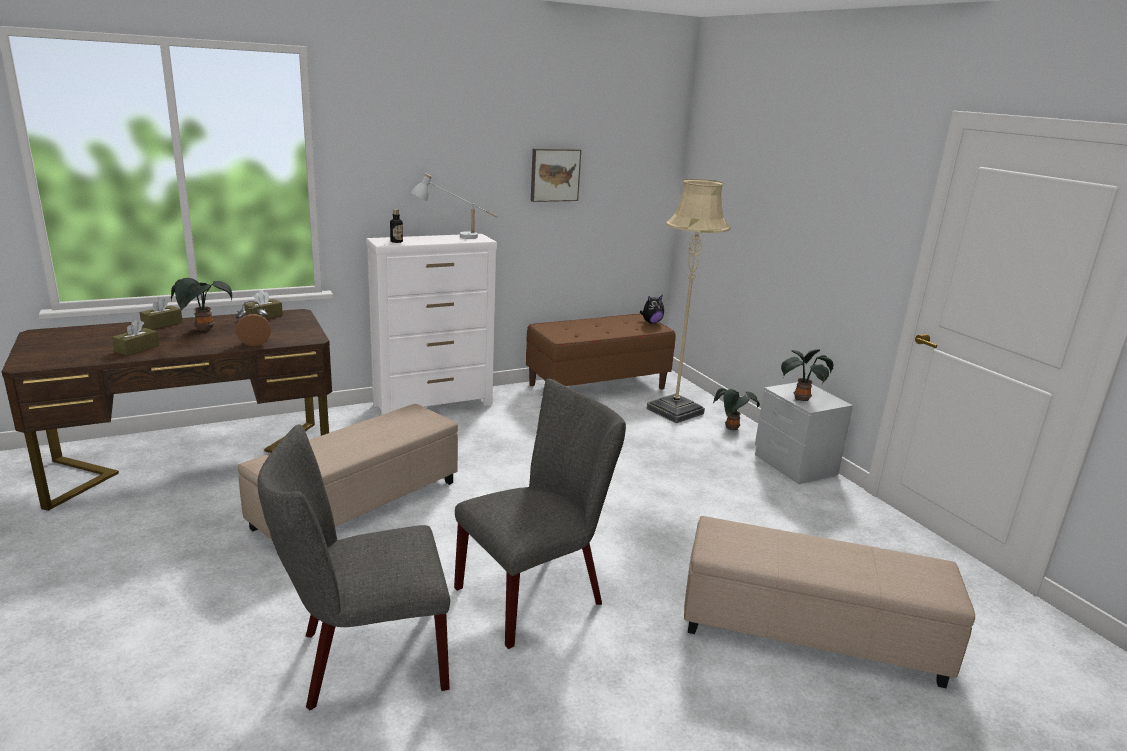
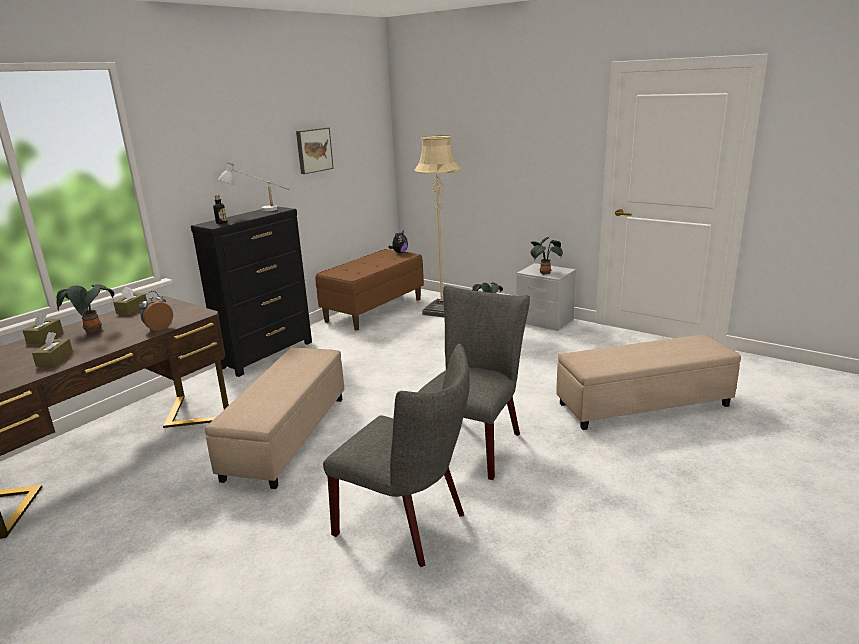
camera: 25 degrees left, 0 degrees up
(363, 660) = (408, 525): grey chair -> grey chair turned 105 degrees counterclockwise
(434, 404) = (267, 355): white dresser -> black dresser

